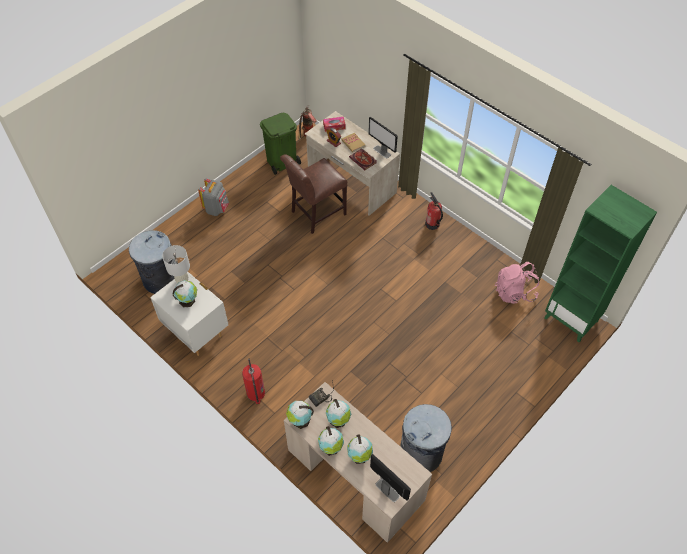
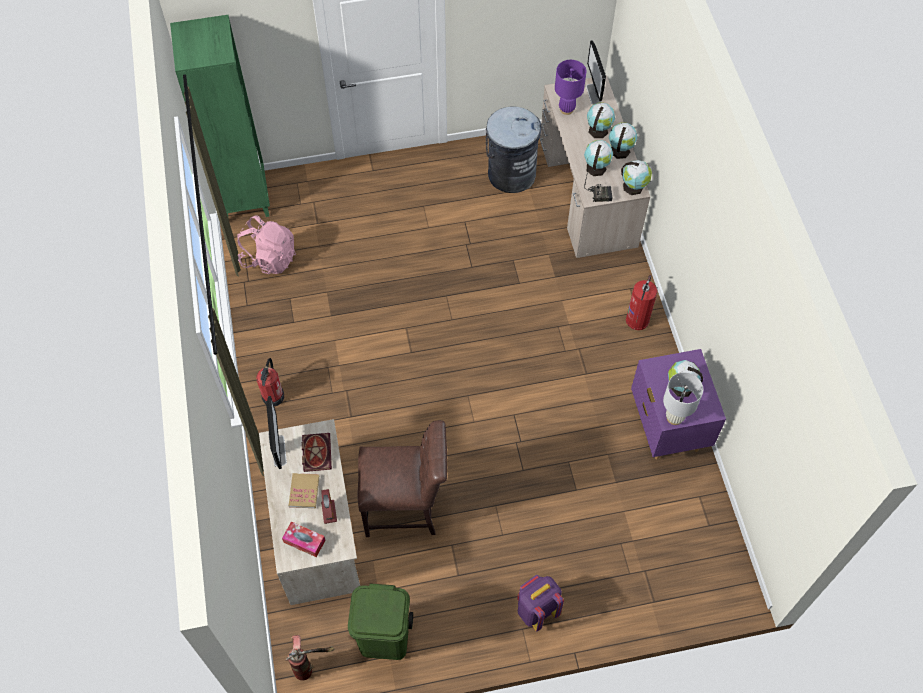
camera: 145 degrees left, 5 degrees up
(161, 279) = (677, 535): grey trash can -> none
(197, 333) = (667, 429): white nightstand -> purple nightstand
(216, 208) = (536, 610): grey backpack -> purple backpack
(397, 460) = (567, 109): none -> purple table lamp

